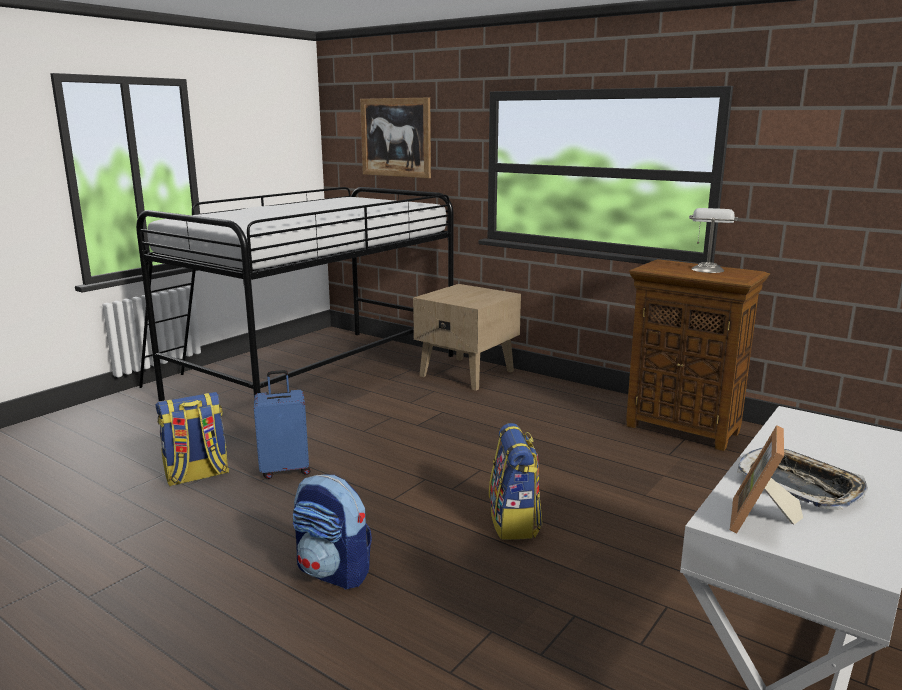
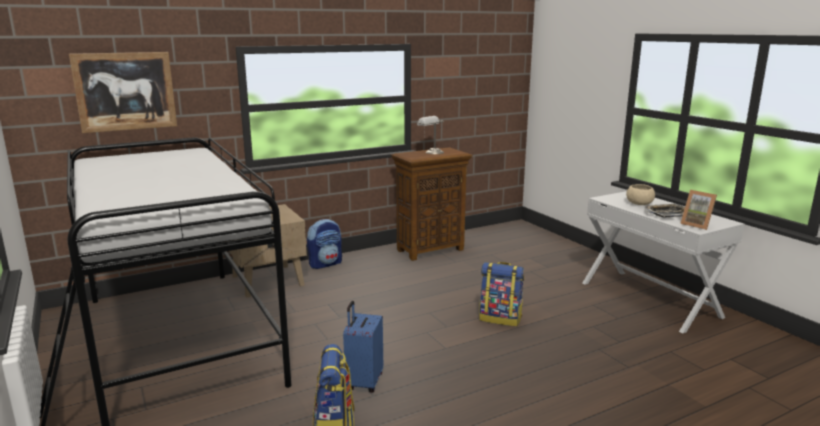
camera: 65 degrees left, 0 degrees up
(334, 572) = (524, 384): backpack -> backpack (325, 264)
(824, 451) = (639, 204): none -> beige bowl

